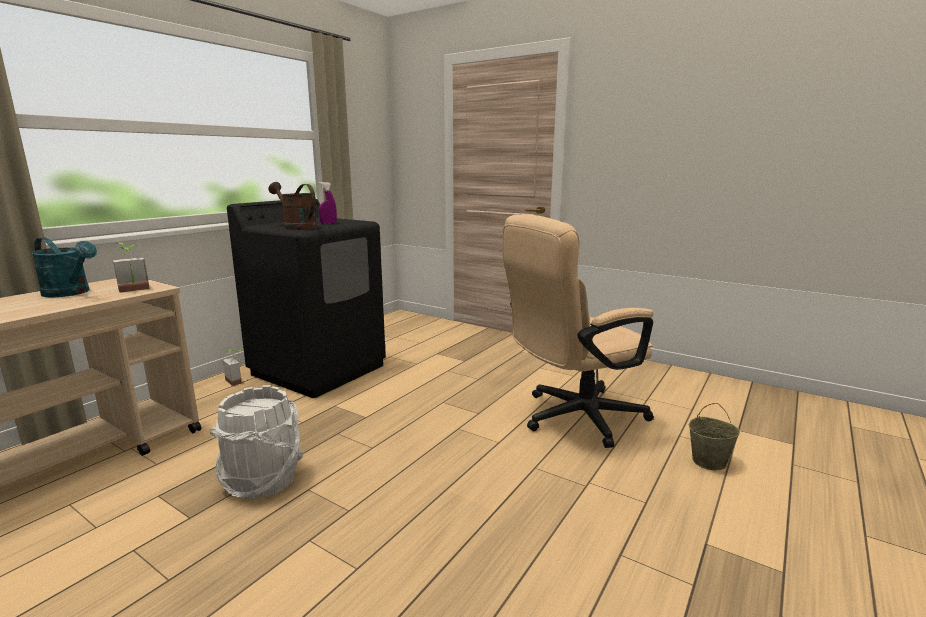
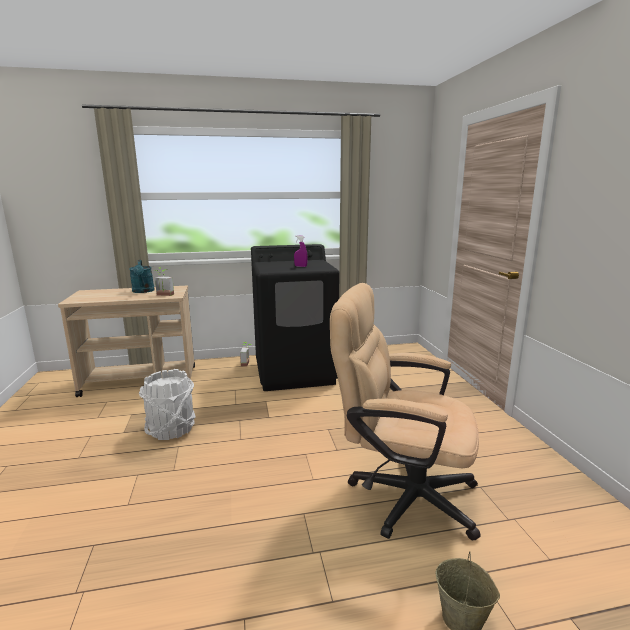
camera: 45 degrees right, 0 degrees up
(296, 227) = (272, 267): brown watering can -> none

